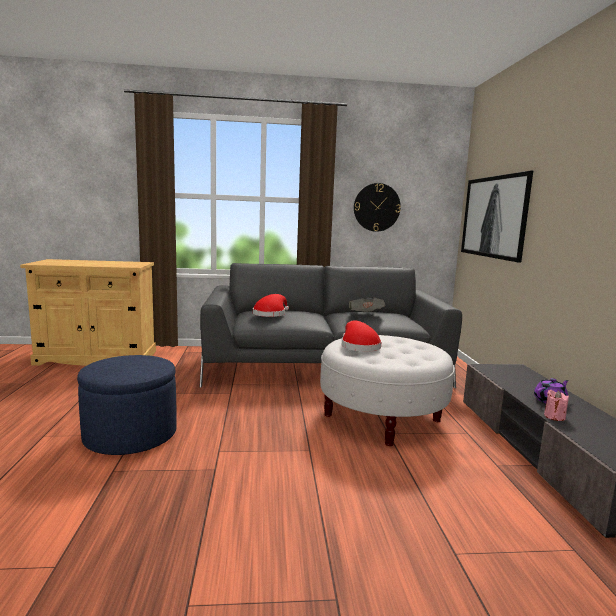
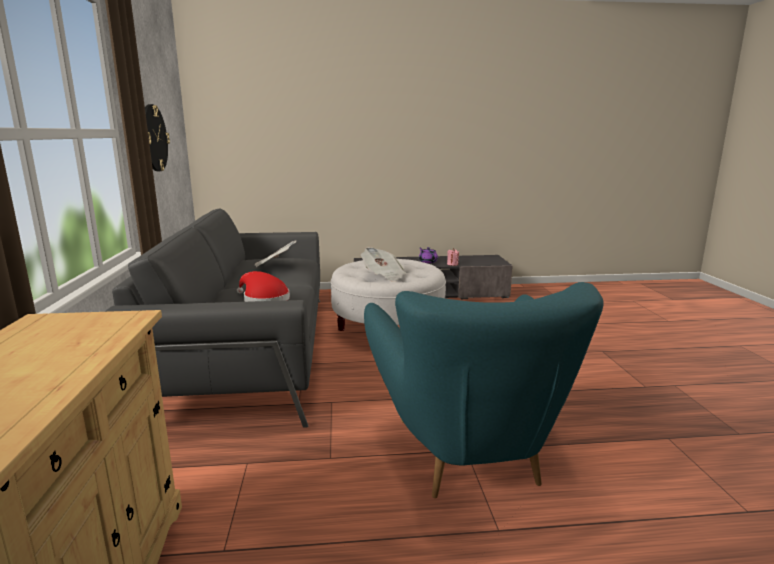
camera: 90 degrees left, 5 degrees up
(130, 435) = (467, 452): blue ottoman -> turquoise armchair
(358, 346) = (383, 276): red hat -> newspaper
(494, 217) = (268, 143): picture -> none

